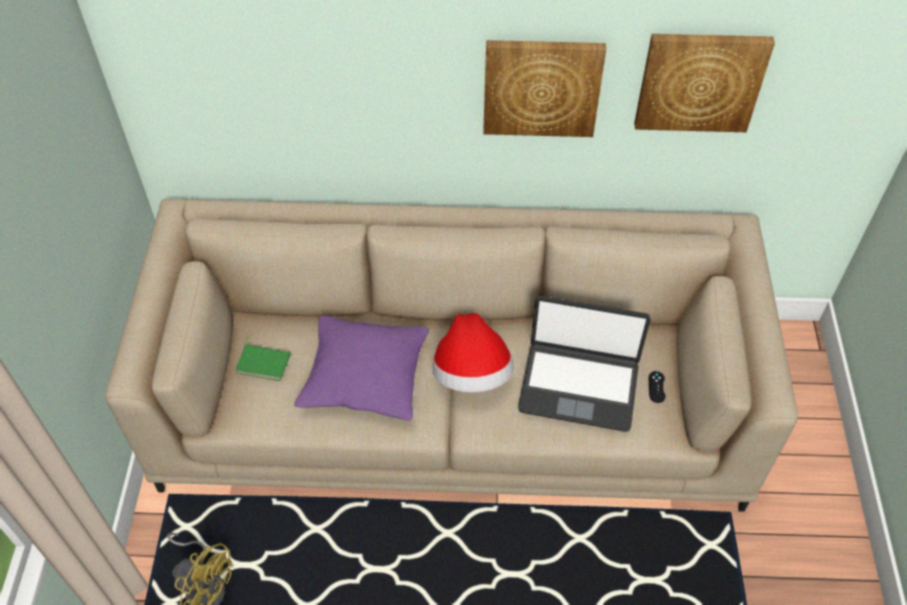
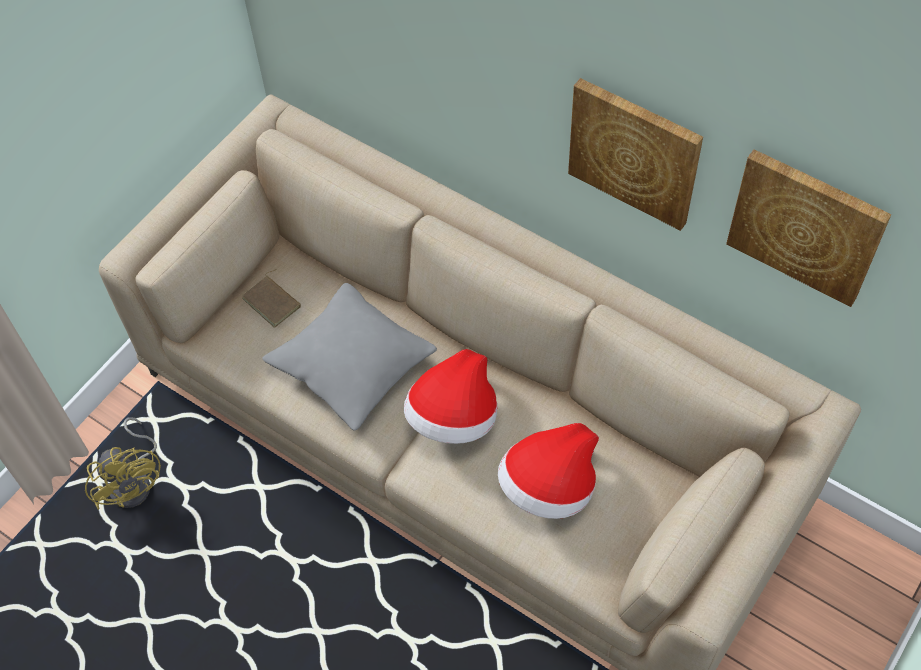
camera: 35 degrees right, 5 degrees up
(264, 362) = (273, 302): green book -> brown book
(365, 377) = (352, 365): purple pillow -> grey pillow
(579, 386) = (549, 487): laptop -> hat
(656, 387) = (628, 532): black game controller -> none

